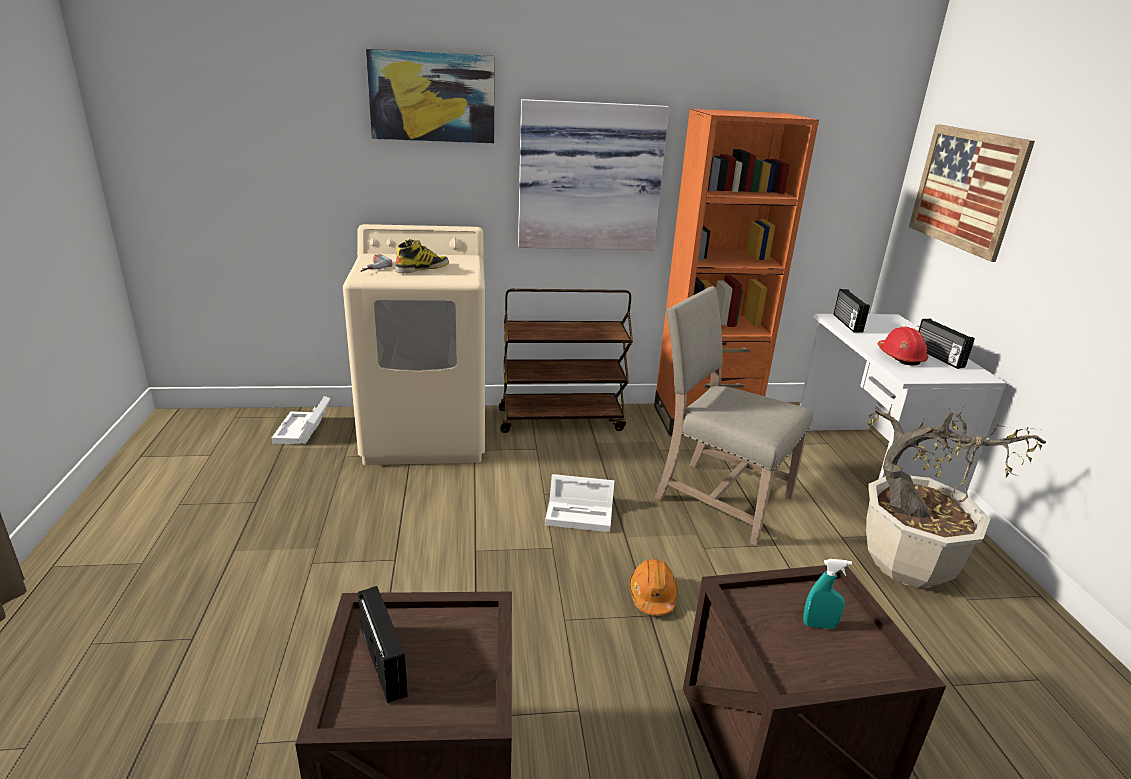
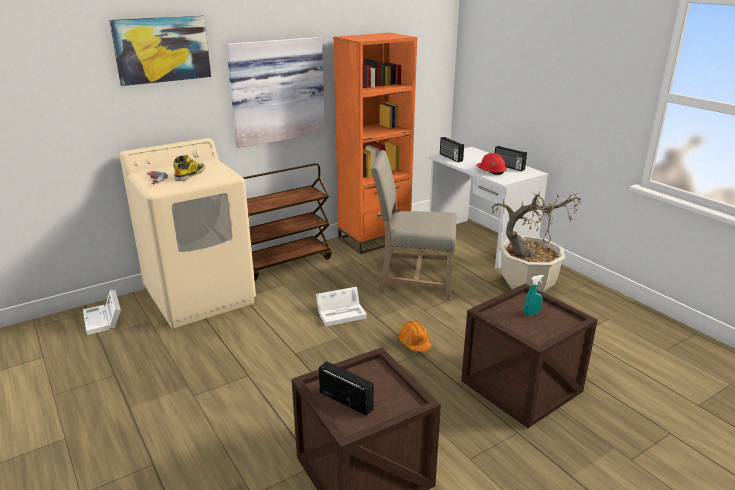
camera: 25 degrees left, 0 degrees up
(966, 189) = (498, 67): picture -> none

